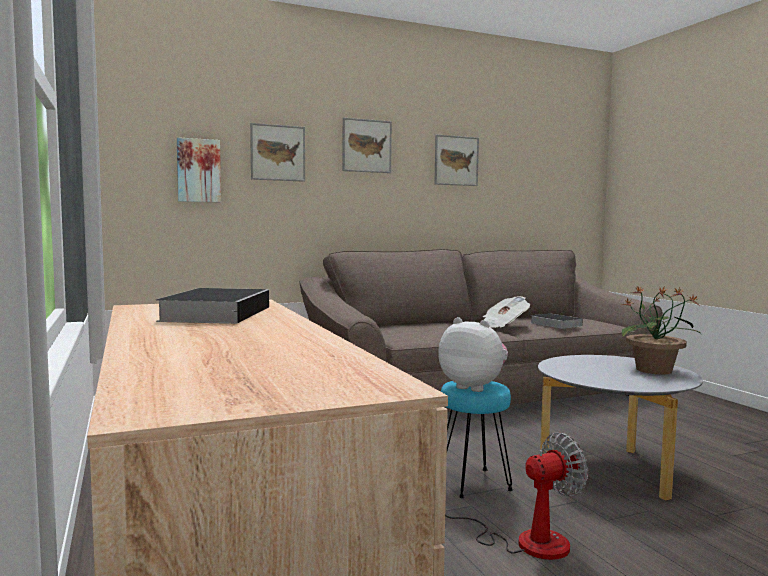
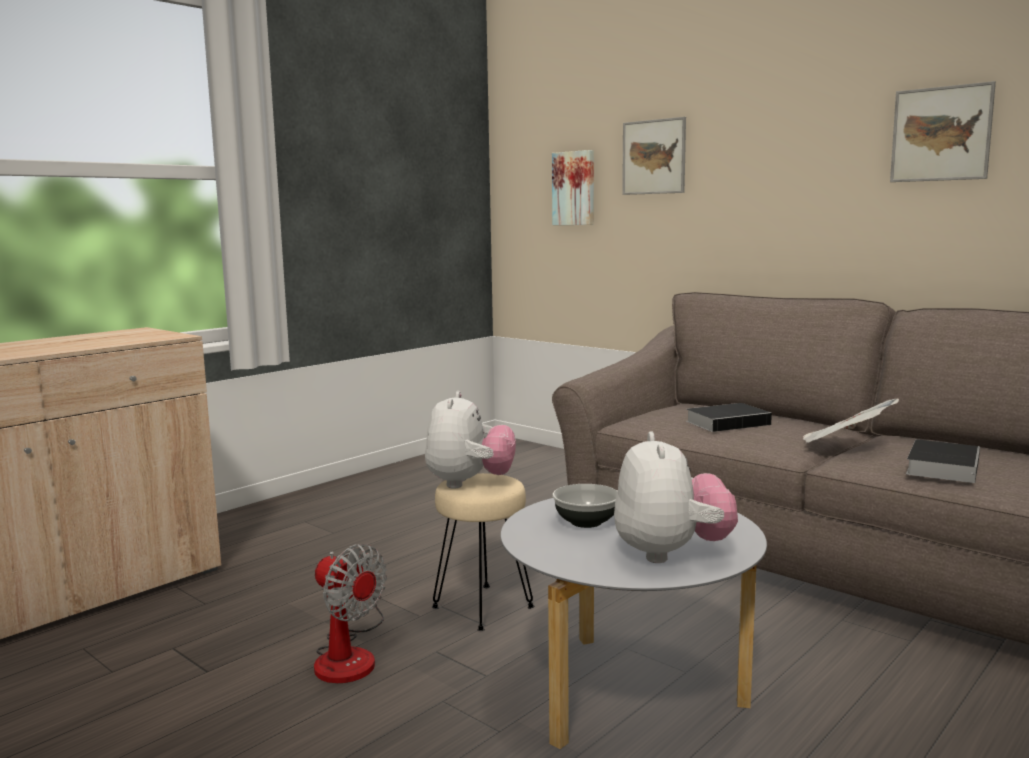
camera: 65 degrees right, 5 degrees up
(217, 313) = (106, 339): book -> book (729, 422)
(366, 146) = (772, 130): picture -> none
(472, 483) = (482, 607): turquoise stool -> beige stool
(597, 374) = (585, 522): none -> bowl
(655, 370) = (671, 553): potted plant -> plush toy

